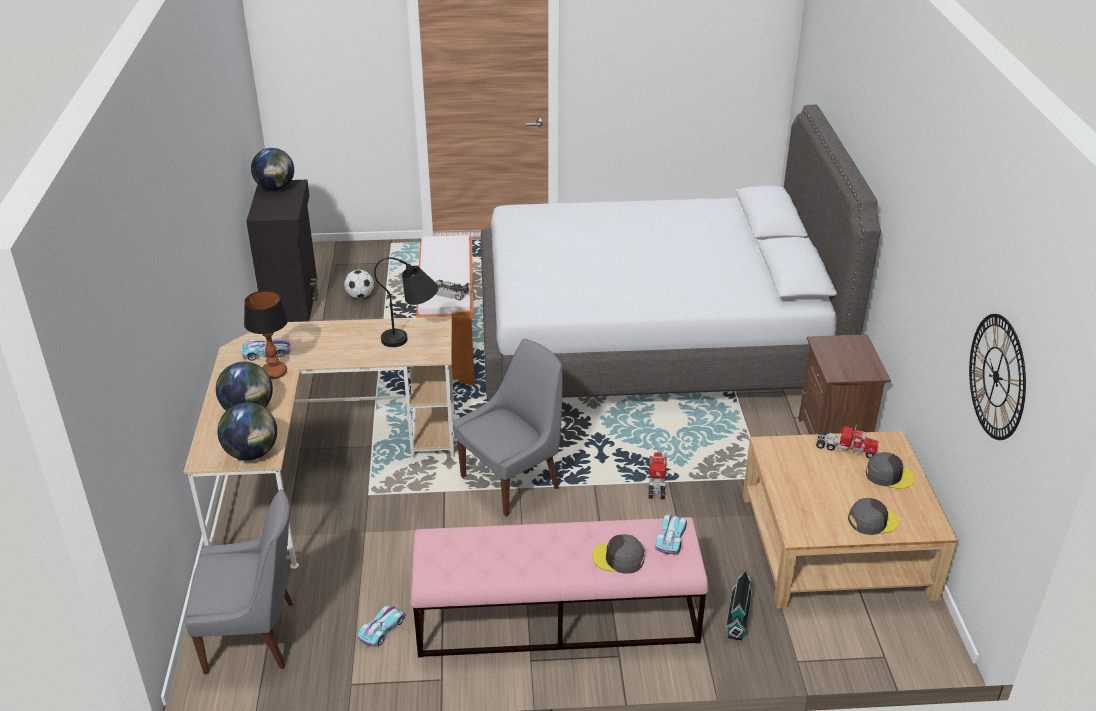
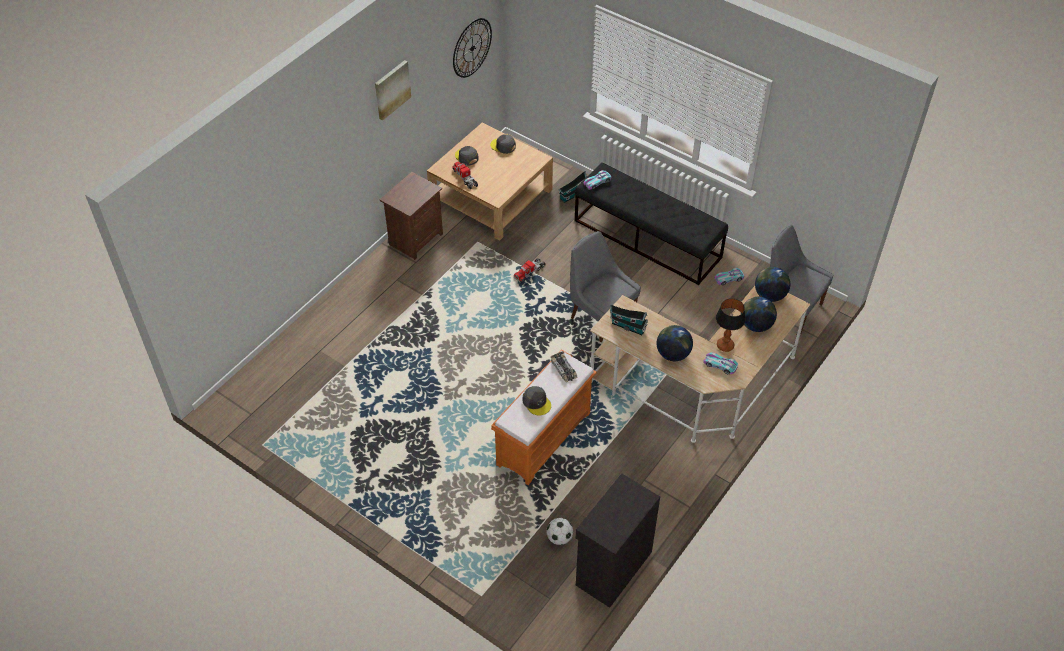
camera: 140 degrees left, 15 degrees up
(275, 188) = (609, 531): globe -> globe (673, 354)
(412, 337) = (627, 326): black table lamp -> toy house
(513, 480) = (600, 316): grey chair -> grey chair turned 45 degrees clockwise
(556, 617) = (647, 239): pink bench -> black bench
(619, 558) = (628, 186): grey cap -> grey cap (536, 402)
(652, 339) = (416, 361): grey bed -> none
(926, 213) = (391, 89): none -> picture

